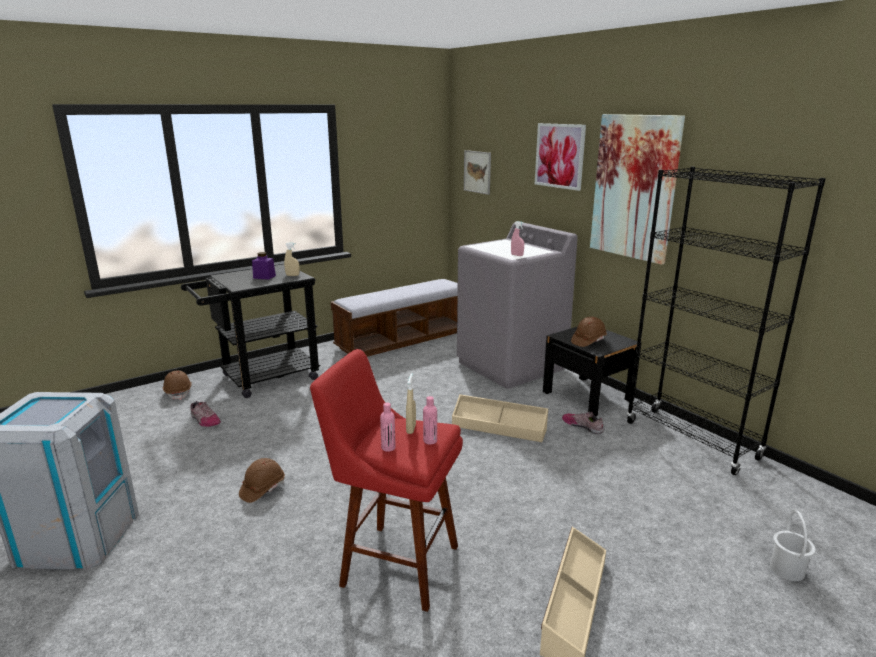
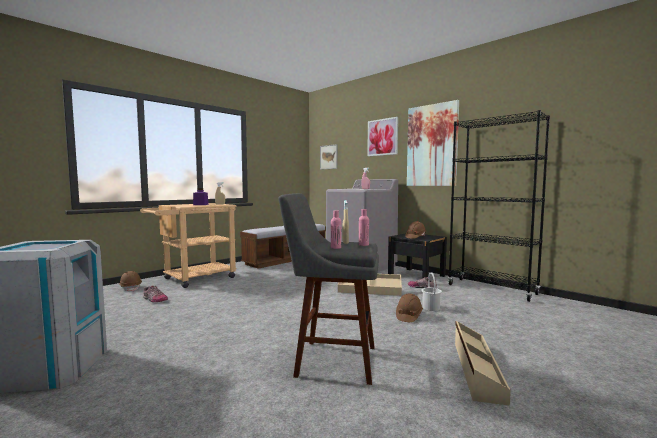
camera: 10 degrees left, 15 degrees down
(262, 379) = (194, 279): black cart -> beige cart
(262, 489) = (210, 330): brown hard hat -> brown hard hat (408, 316)
(394, 563) = (331, 360): red stool -> grey stool
(787, 569) = (598, 339): white bucket -> white bucket (431, 308)

